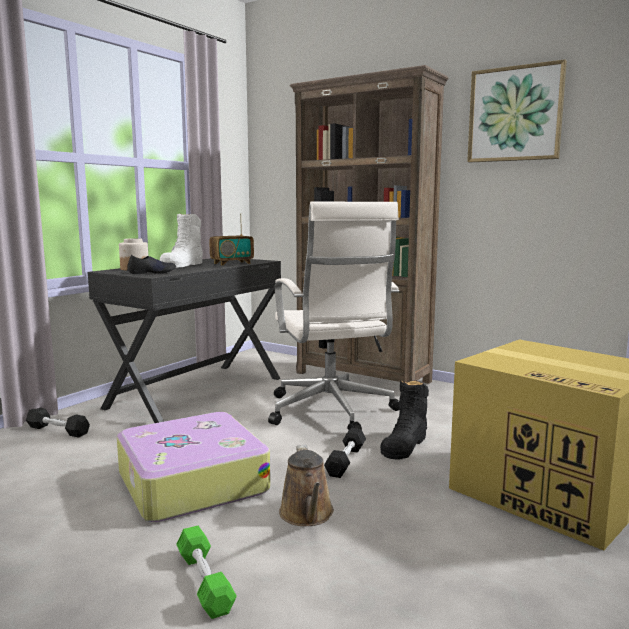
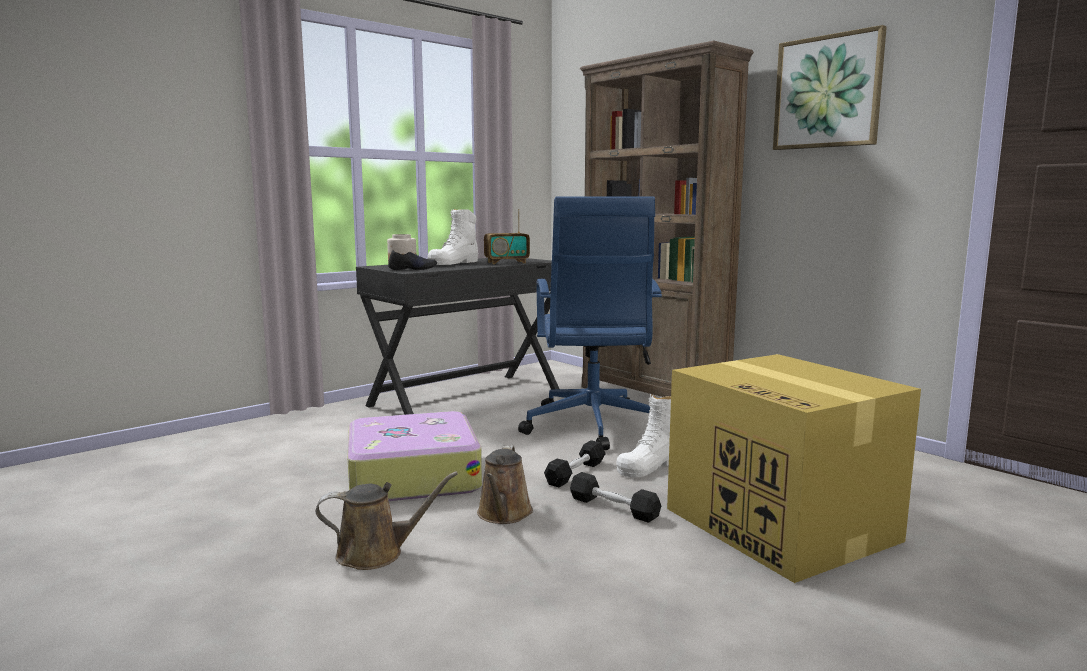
camera: 15 degrees right, 0 degrees up
(58, 430) = (318, 421): black dumbbell -> black dumbbell (613, 508)
(204, 581) = (376, 553): green dumbbell -> brown watering can
(331, 412) = (593, 427): white office chair -> blue office chair
(405, 445) = (650, 465): black boot -> white boot

